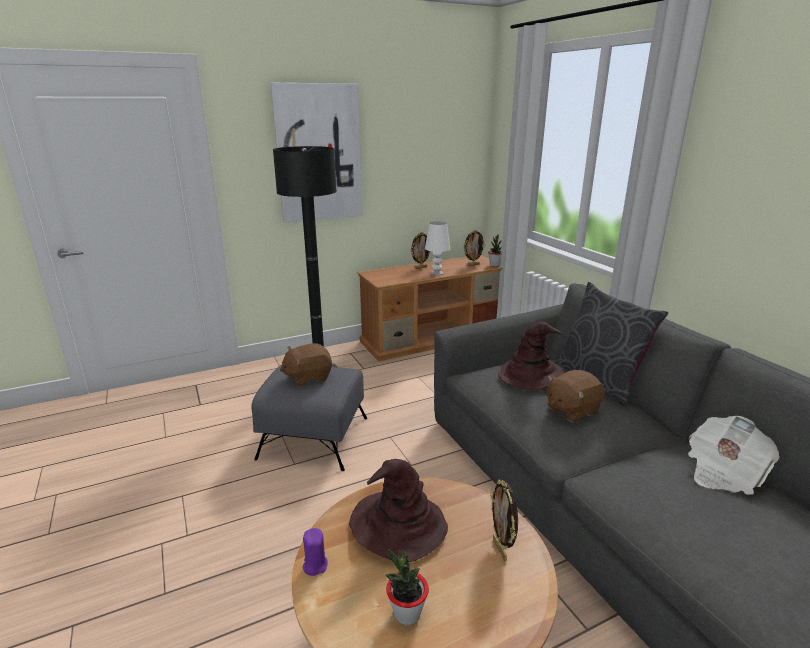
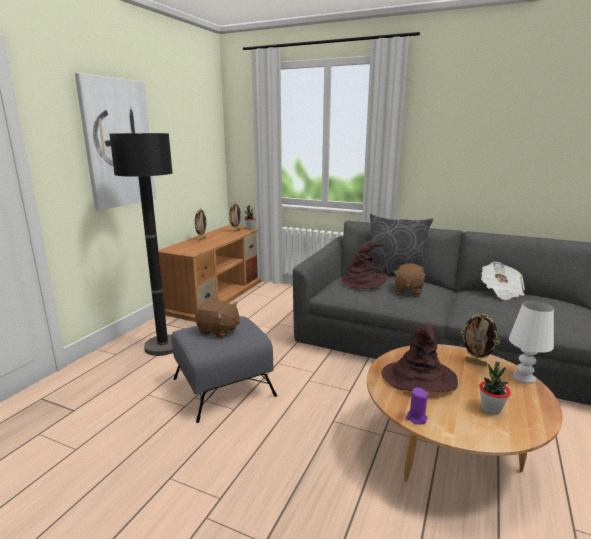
camera: 40 degrees left, 5 degrees down
(308, 377) = (218, 331): brown plush toy -> brown plush toy turned 90 degrees counterclockwise
(436, 273) = (220, 240): white table lamp -> white table lamp (524, 377)

